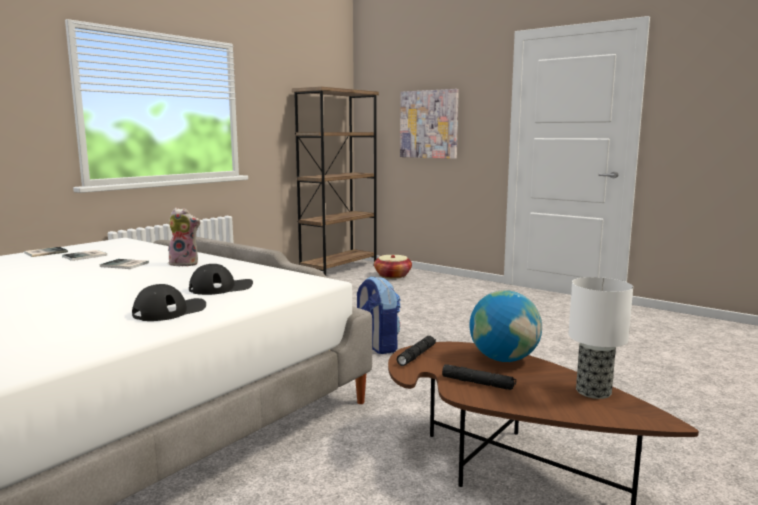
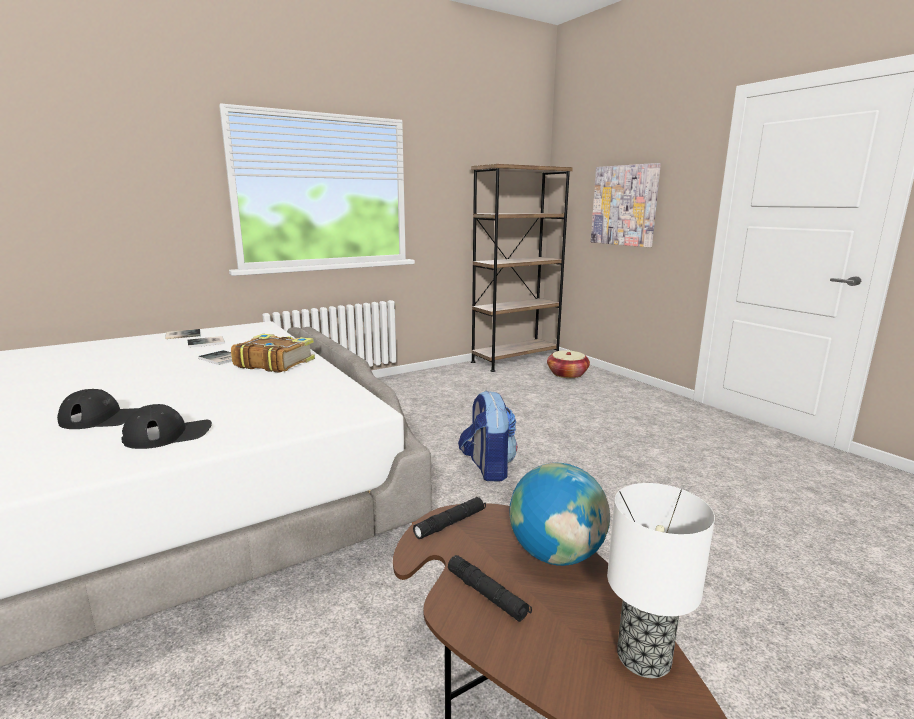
camera: 20 degrees right, 5 degrees up
(185, 263) = (274, 363): plush toy -> book
(221, 288) = (260, 404): black cap -> black cap (102, 418)

